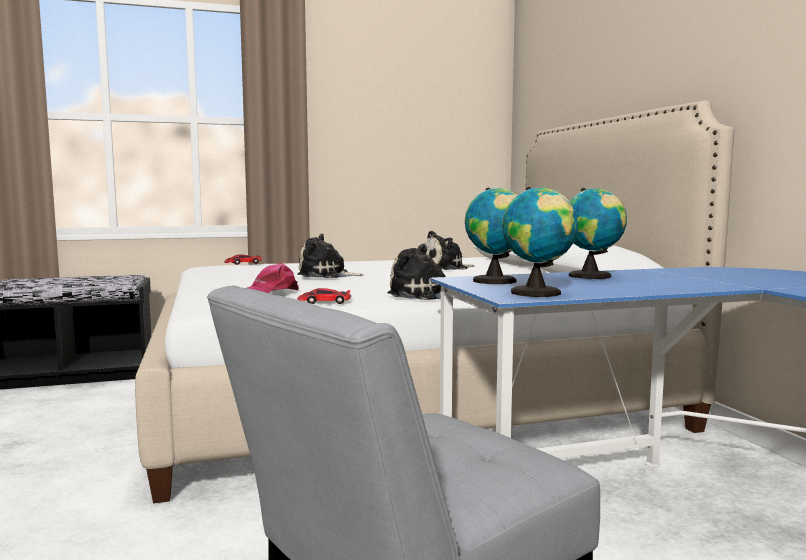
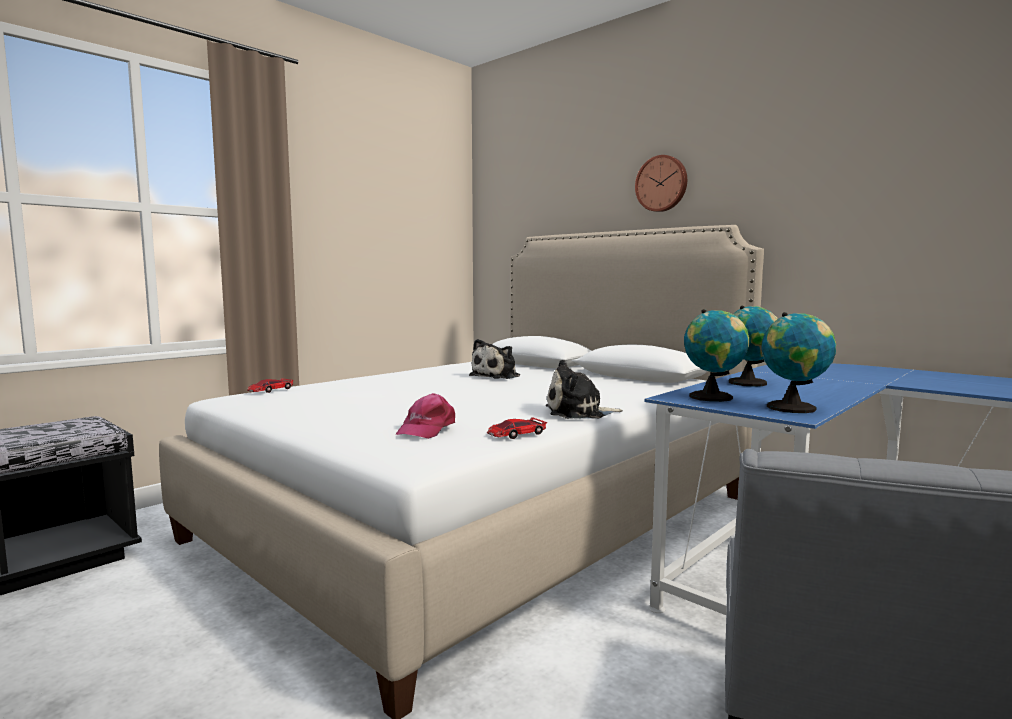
camera: 30 degrees left, 0 degrees up
(326, 275) = (413, 397): plush toy -> none
(654, 60) = (662, 184): none -> wall clock

